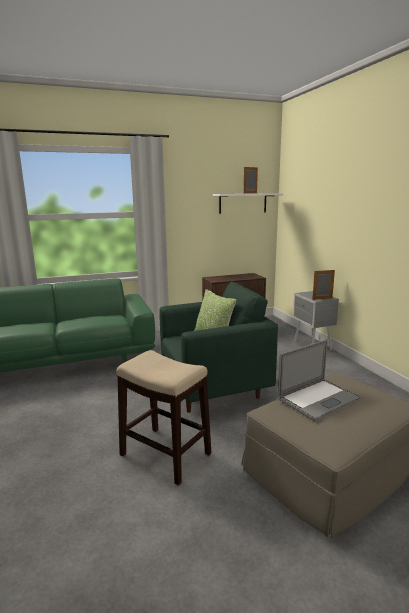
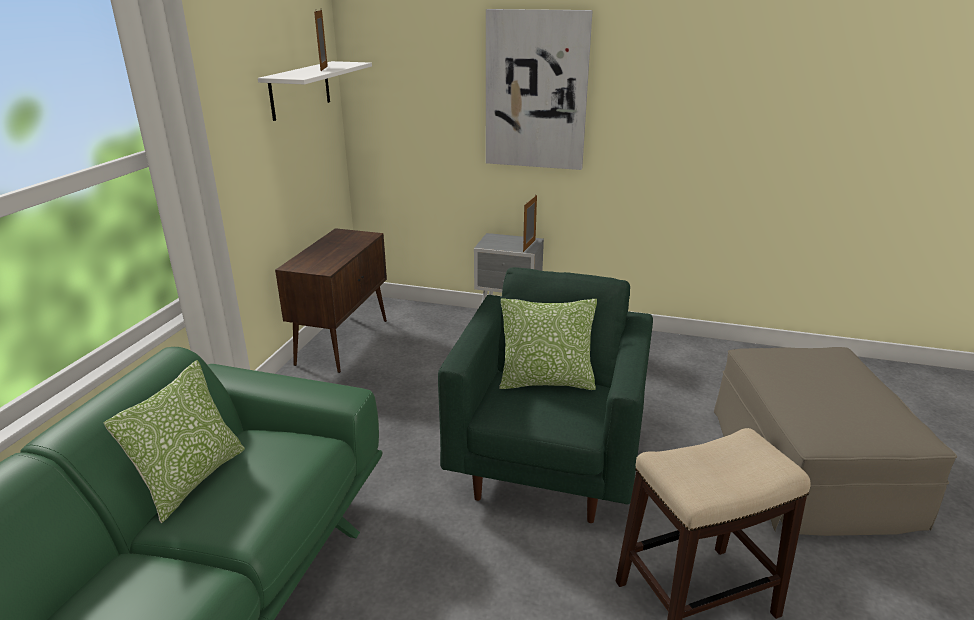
camera: 55 degrees left, 10 degrees up
(87, 316) = (192, 479): none -> pillow
(318, 399) = (811, 391): laptop -> none
(343, 207) = (536, 91): none -> picture

